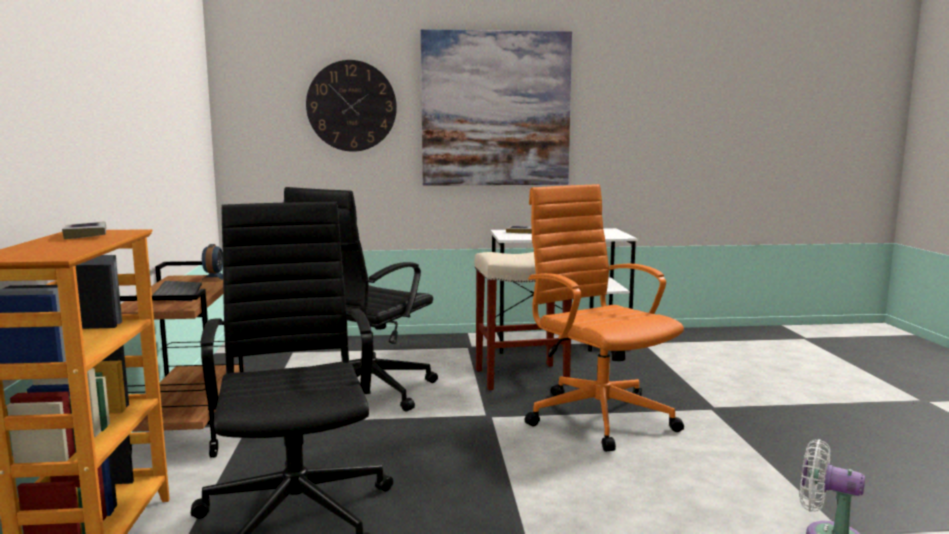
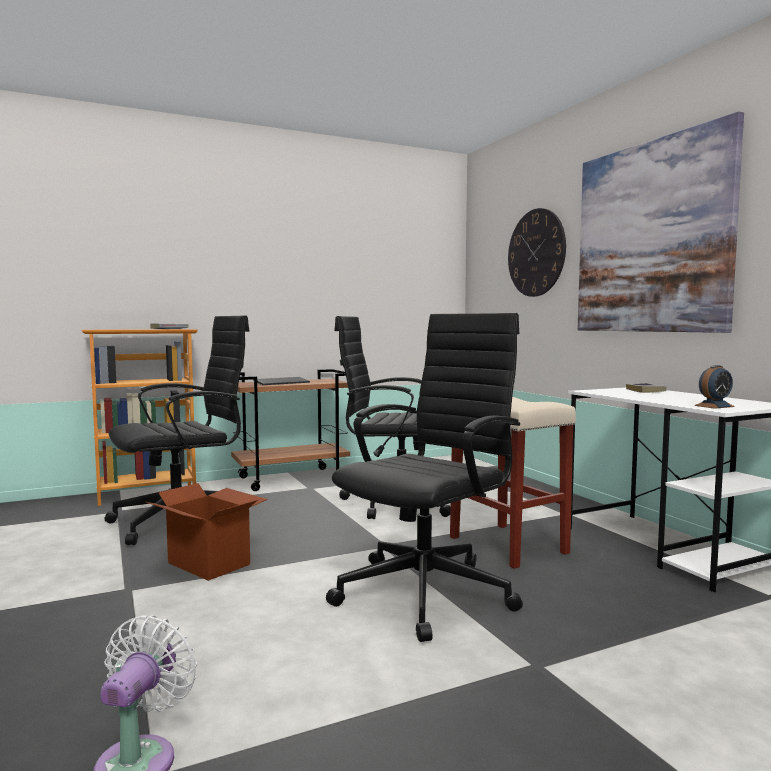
camera: 70 degrees right, 5 degrees down
(214, 278) = (329, 382): alarm clock -> alarm clock (714, 406)
(476, 499) = (209, 563): none -> cardboard box
(597, 416) = (429, 591): orange office chair -> black office chair

